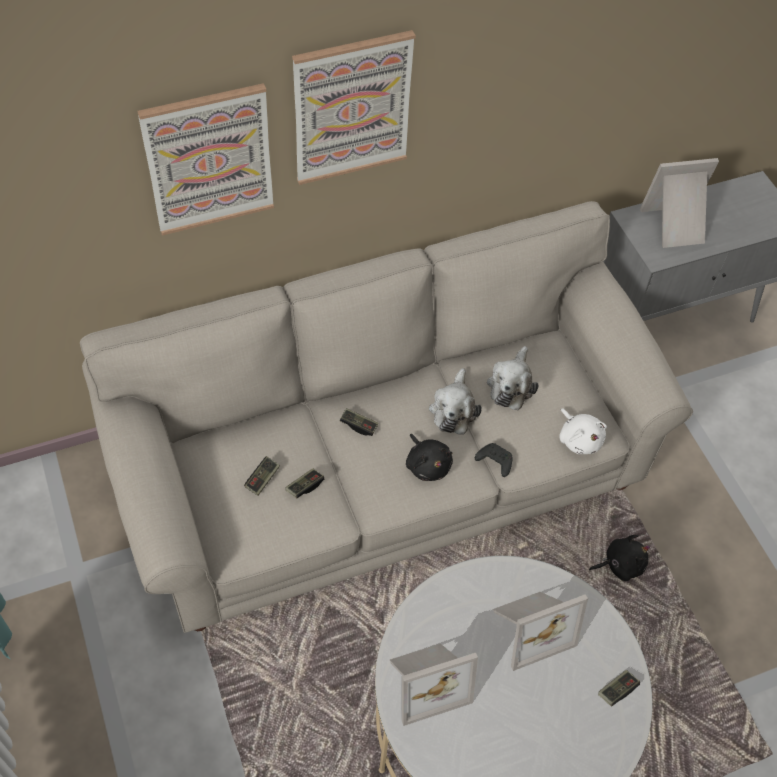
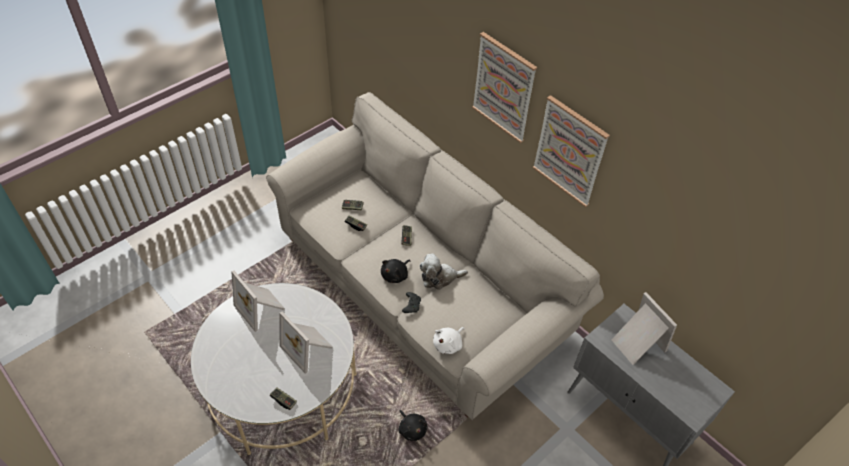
camera: 70 degrees right, 5 degrees down
(209, 160) = (443, 57): picture -> picture (570, 151)
(511, 385) = (469, 299): plush toy -> none

